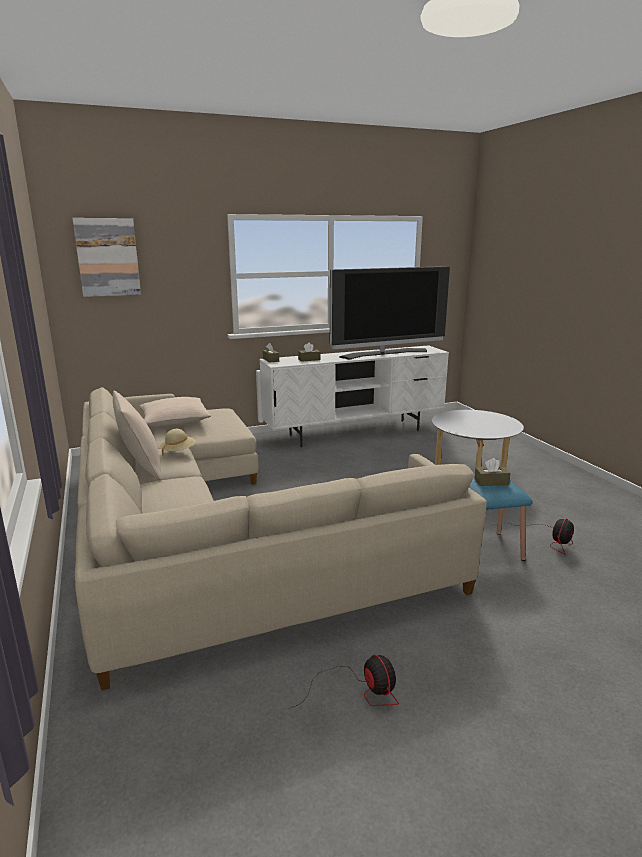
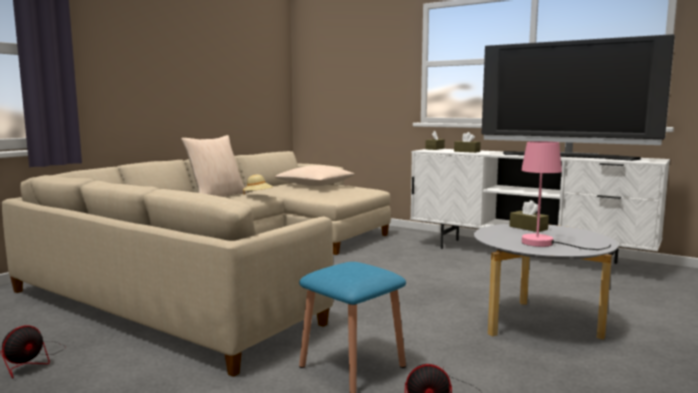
camera: 55 degrees right, 10 degrees down
(107, 257) = (330, 50): picture -> none
(491, 482) = (354, 267): brown tissue box -> brown tissue box (528, 228)
(493, 427) = (547, 244): none -> pink table lamp

